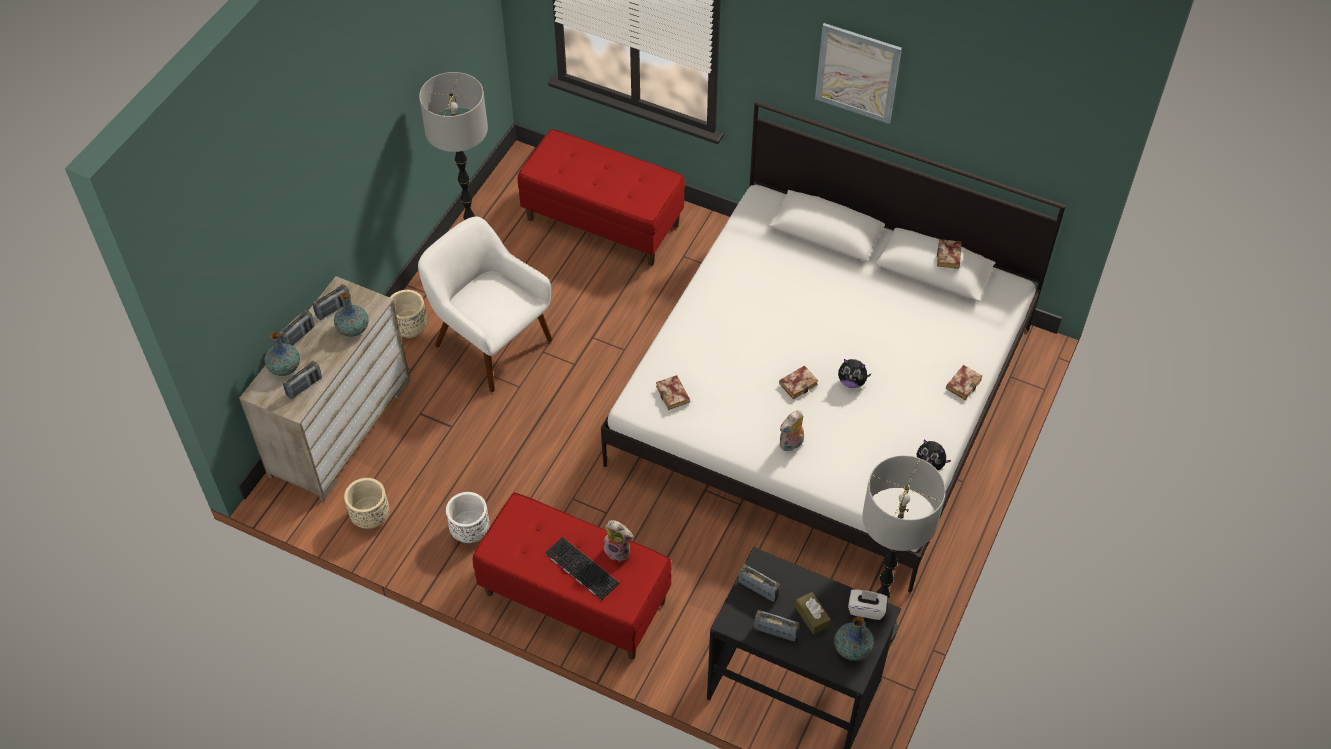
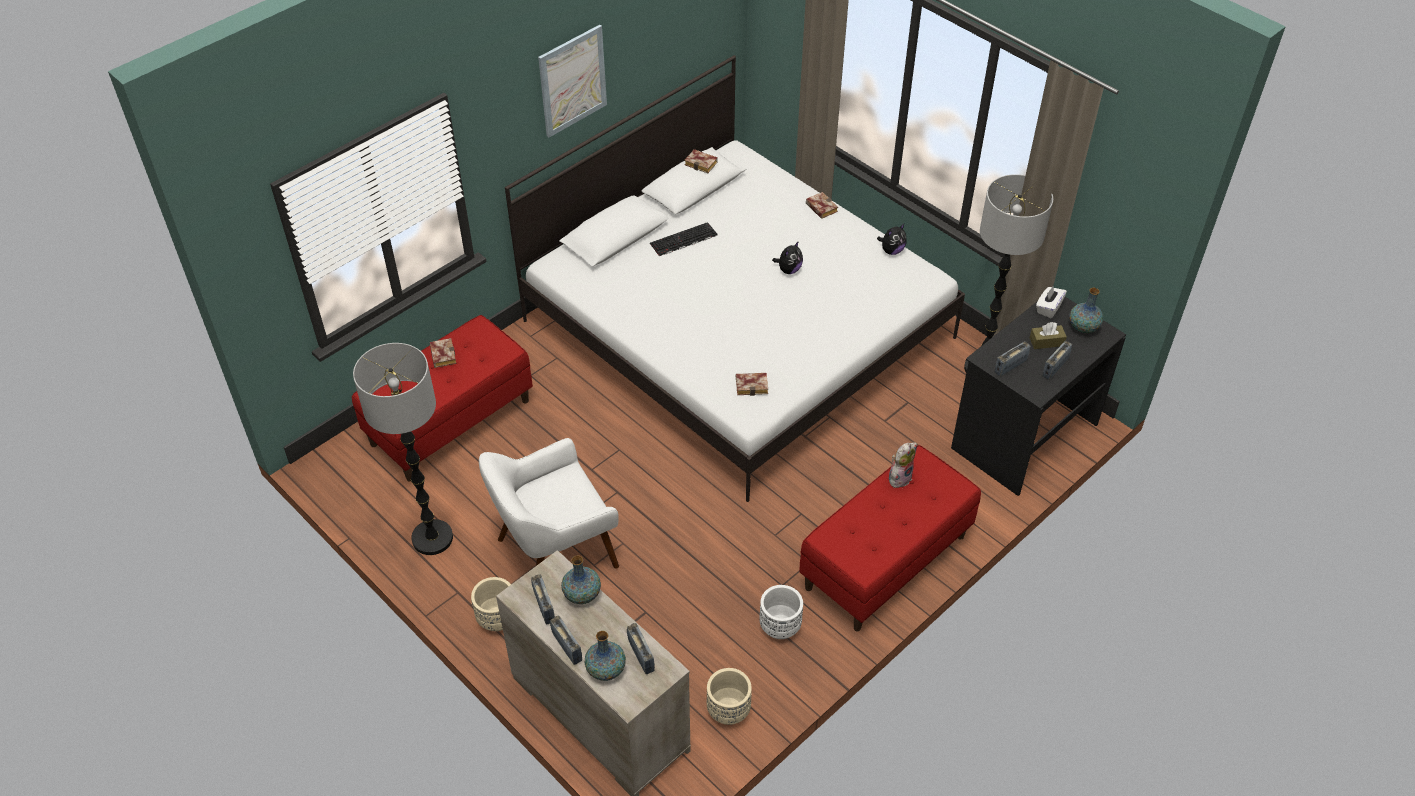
camera: 70 degrees left, 5 degrees down
(580, 568) = (909, 510): keyboard -> keyboard (683, 240)
(791, 444) = (838, 325): plush toy -> none
(798, 383) = (776, 302): book -> book (442, 354)

